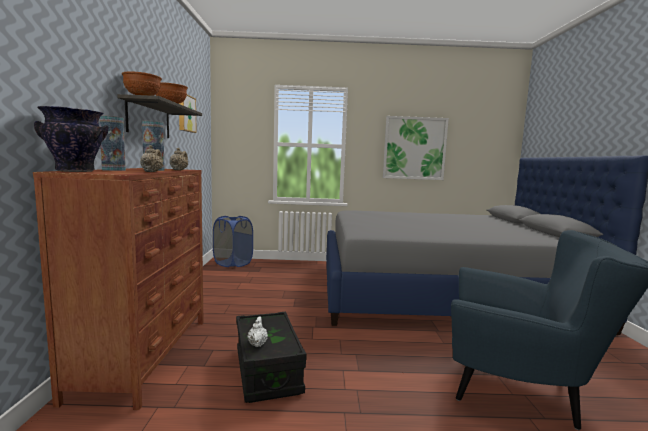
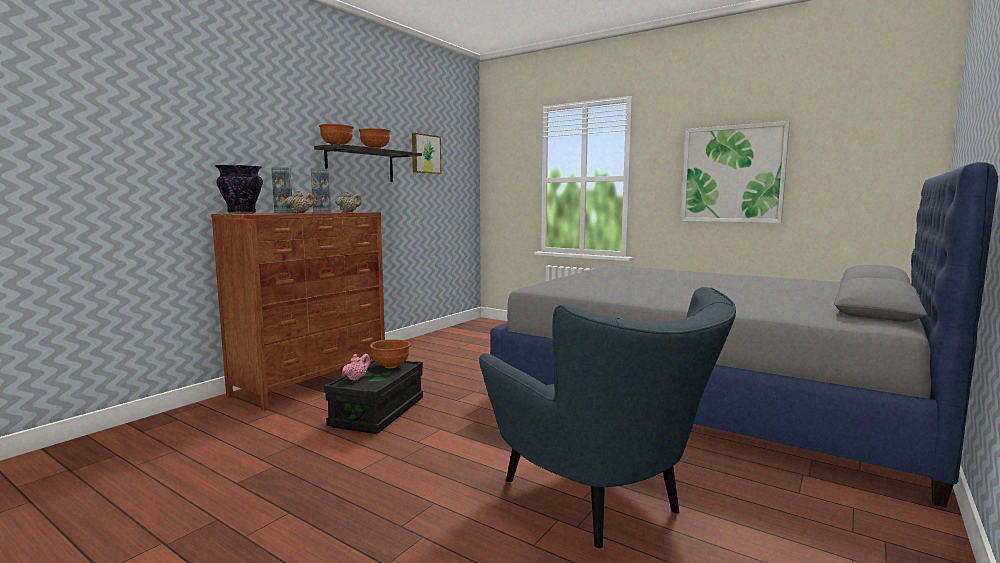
camera: 35 degrees right, 0 degrees up
(233, 263) = (491, 325): blue laundry basket -> none
(257, 343) = (357, 378): white teapot -> pink teapot
(265, 322) = (391, 366): none -> brown bowl

